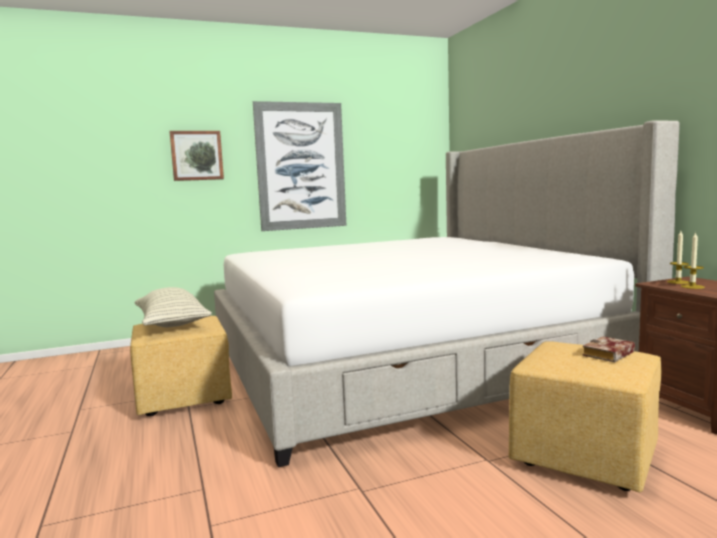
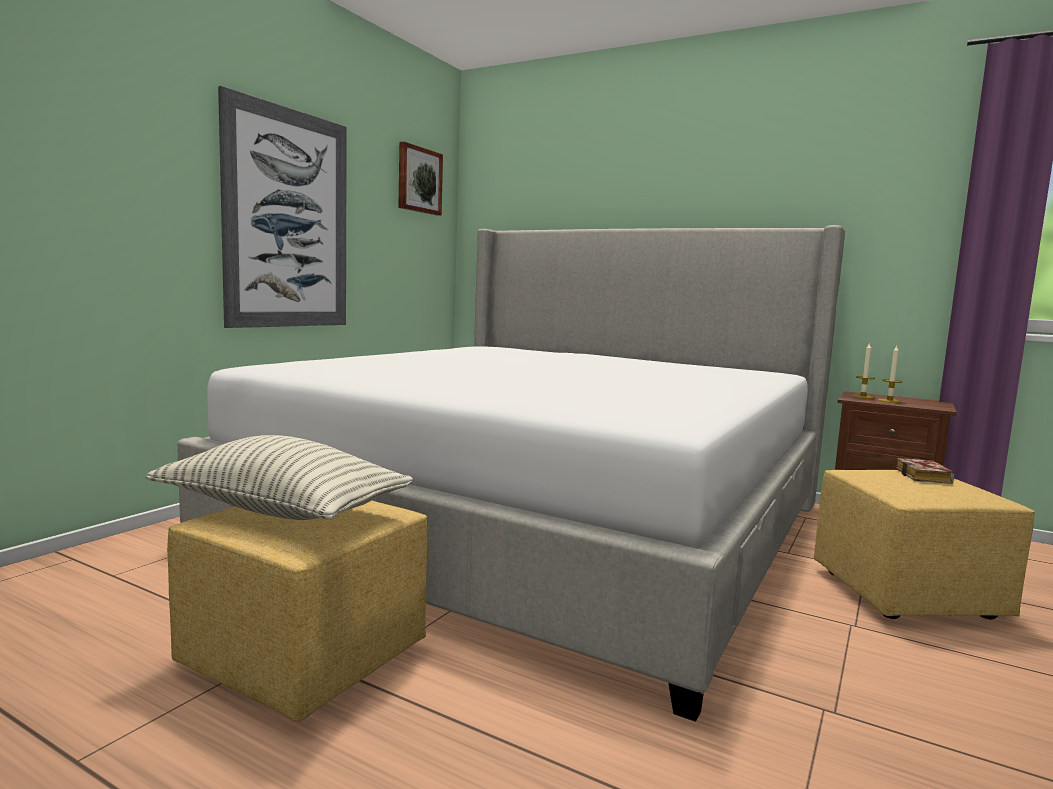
camera: 40 degrees left, 0 degrees up
(196, 155) = (112, 167): picture -> picture (419, 180)

